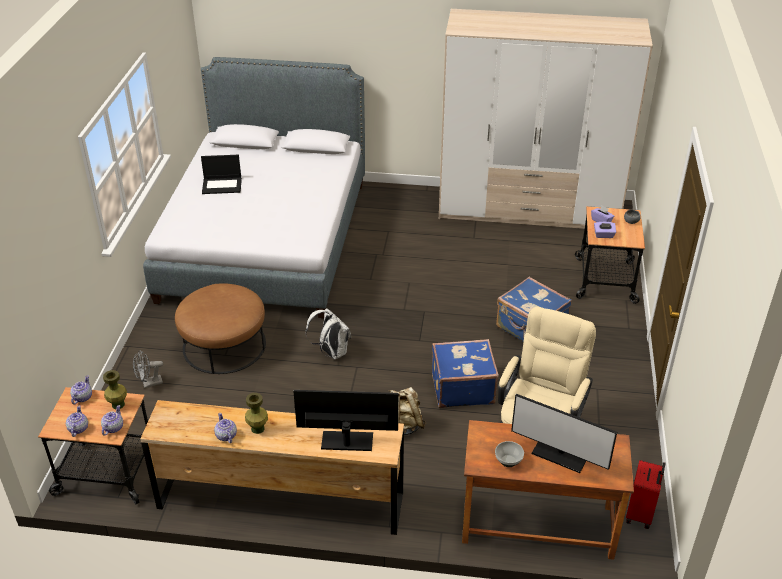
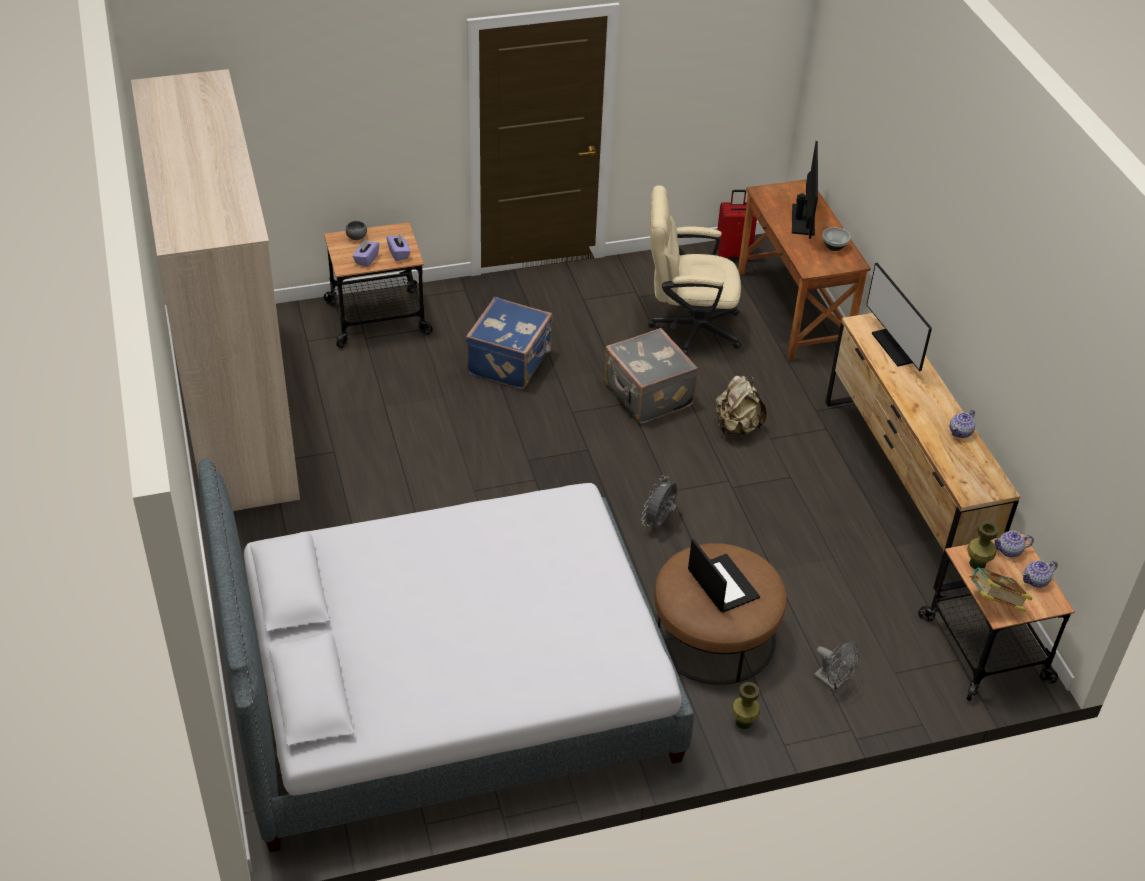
camera: 115 degrees left, 5 degrees up
(82, 397) = (994, 602): teapot -> book
(222, 185) = (475, 661): laptop -> laptop (722, 583)
(258, 428) = (932, 413): green vase -> green vase (743, 722)
(331, 352) = (659, 522): white backpack -> grey fan
(462, 388) = (647, 395): blue suitcase -> grey suitcase

